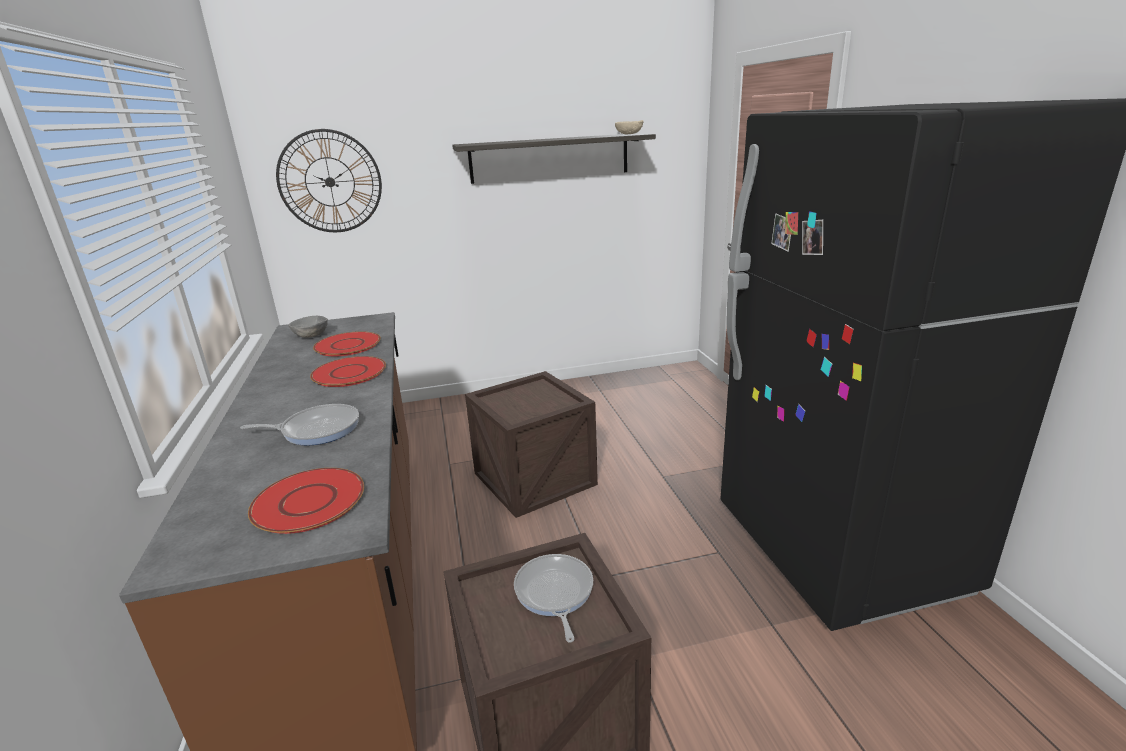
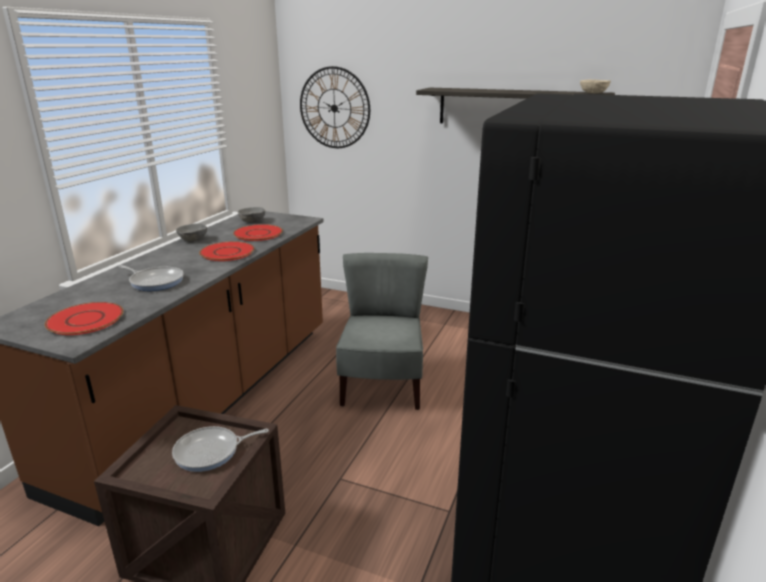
camera: 35 degrees right, 0 degrees up
(270, 374) = (193, 239): none -> grey bowl
(534, 479) = (382, 386): crate -> grey chair
(554, 593) = (211, 452): frying pan -> frying pan turned 135 degrees counterclockwise

